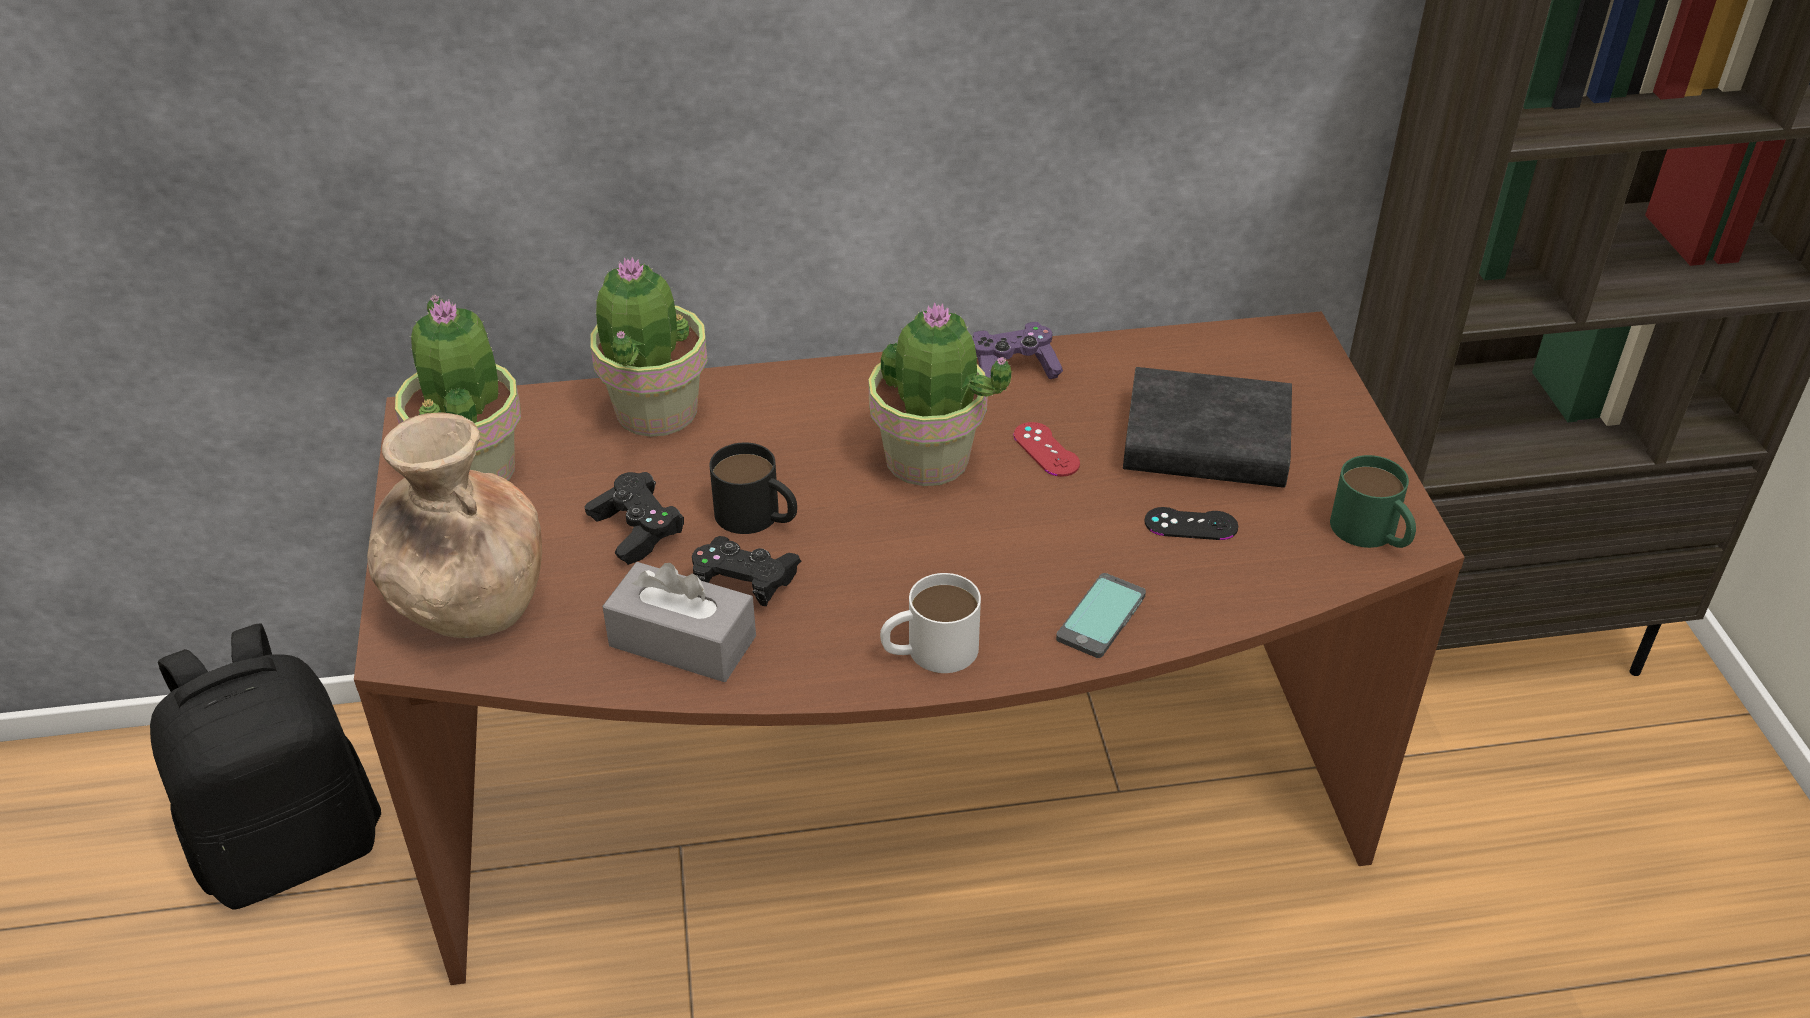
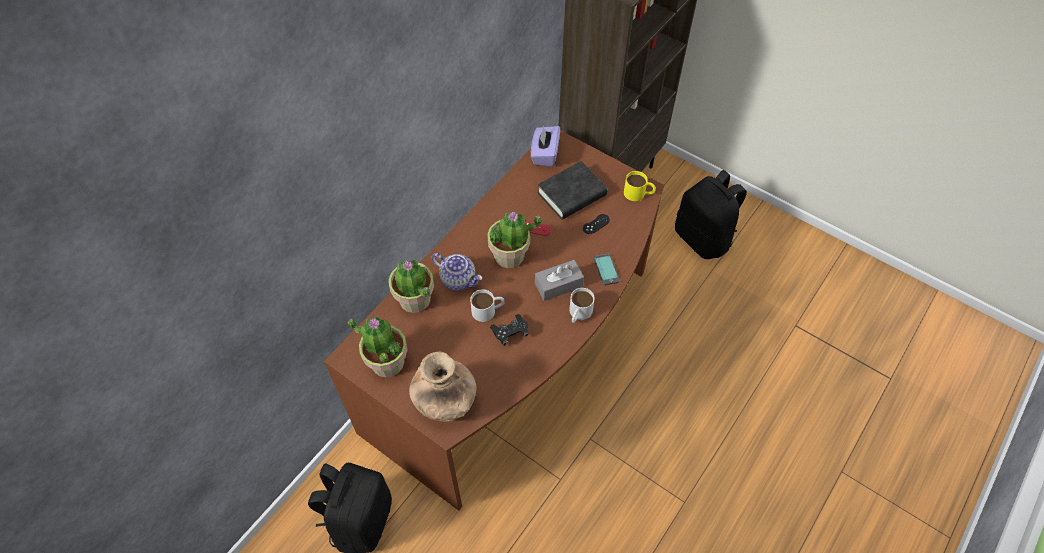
camera: 45 degrees left, 15 degrees up
(636, 530) = (461, 342): black game controller -> none
(682, 641) = (517, 363): grey tissue box -> grey tissue box (558, 285)
(758, 517) = (488, 310): black mug -> white mug
(777, 433) = (458, 279): none -> teapot
(1013, 369) = (496, 207): purple game controller -> none
(1238, 346) = (544, 154): none -> purple tissue box
(1372, 533) = (638, 193): green mug -> yellow mug
(1623, 905) = (703, 238): none -> black backpack

